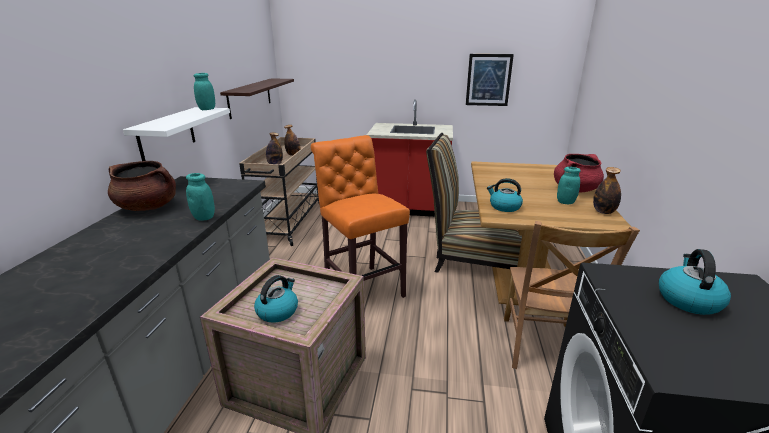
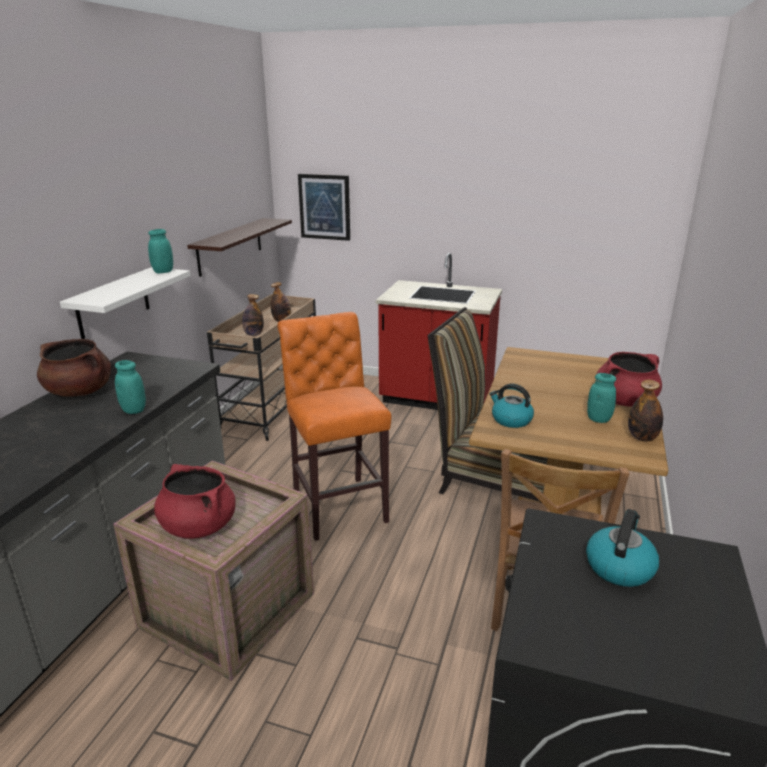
camera: 10 degrees right, 0 degrees up
(278, 311) = (198, 526): kettle -> red cooking pot
(488, 80) = (553, 230): picture -> picture (324, 207)

